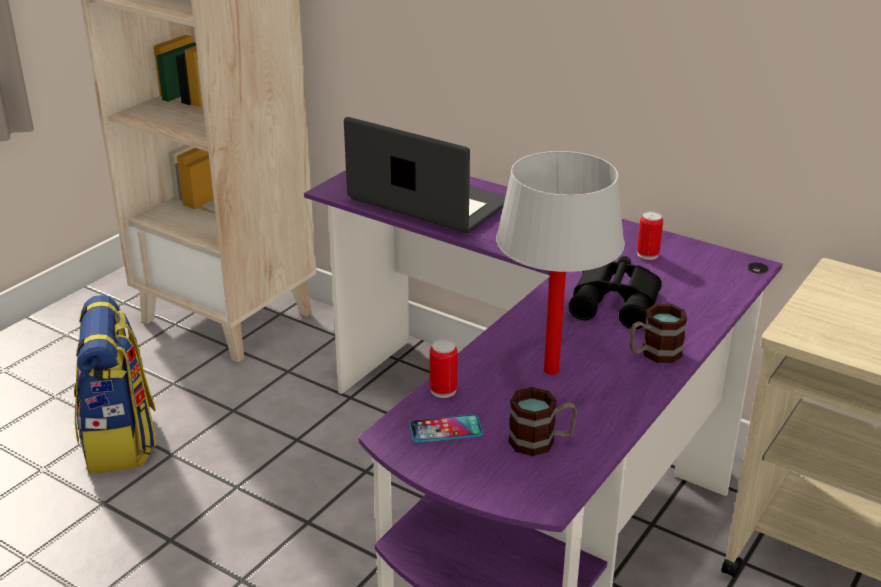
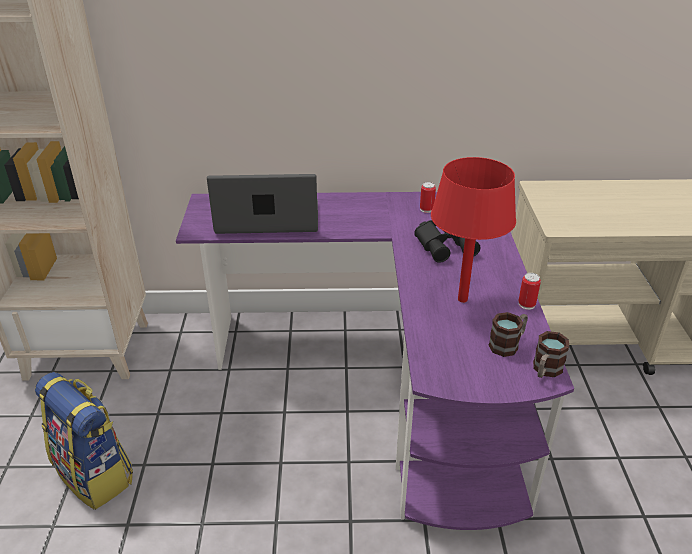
camera: 35 degrees left, 5 degrees up
(443, 390) = (423, 338): can -> can (526, 304)
(445, 430) = (454, 362): phone -> none
(551, 370) = (462, 299): white table lamp -> red table lamp
(654, 354) = (498, 267): mug -> mug (545, 370)

